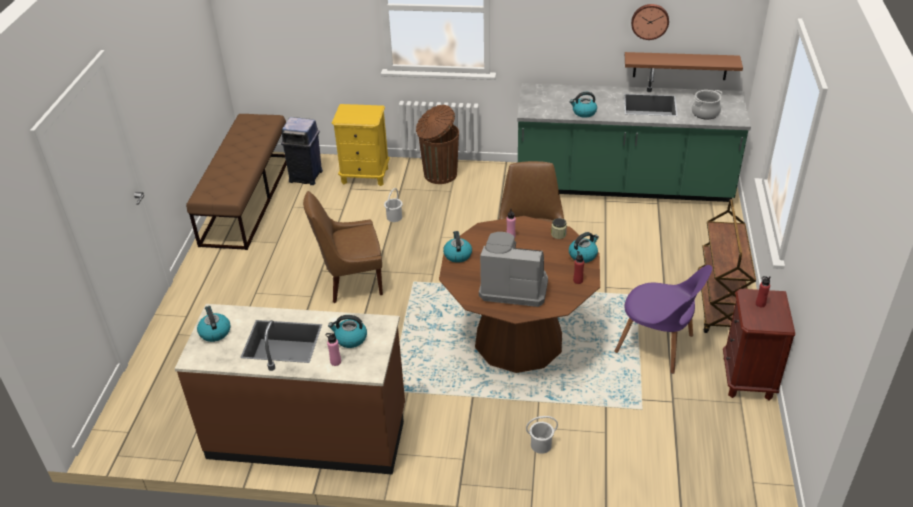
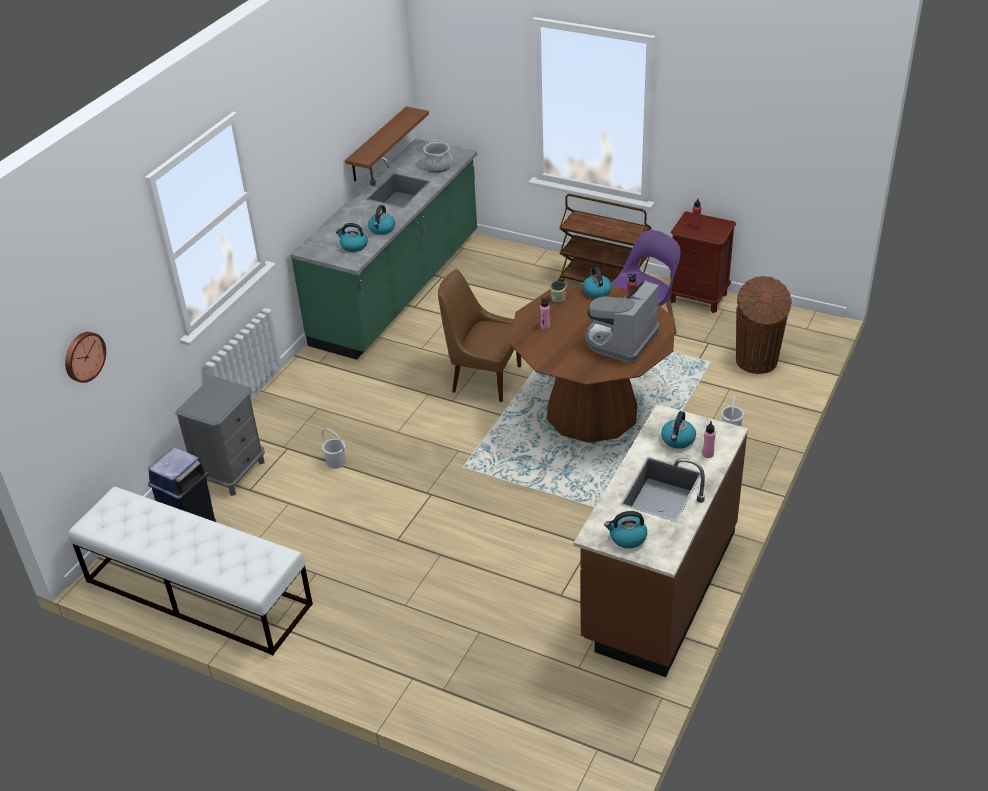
camera: 70 degrees left, 0 degrees up
(247, 198) = (197, 592): brown bench -> white bench
(351, 281) = (433, 517): brown chair -> none
(365, 175) = (232, 472): yellow nightstand -> grey nightstand
(439, 175) = (279, 410): brown trash can -> brown trash can (756, 362)
(457, 255) = (555, 365): kettle -> kettle (353, 246)
(650, 21) = (352, 115): wall clock -> wall clock (83, 356)

